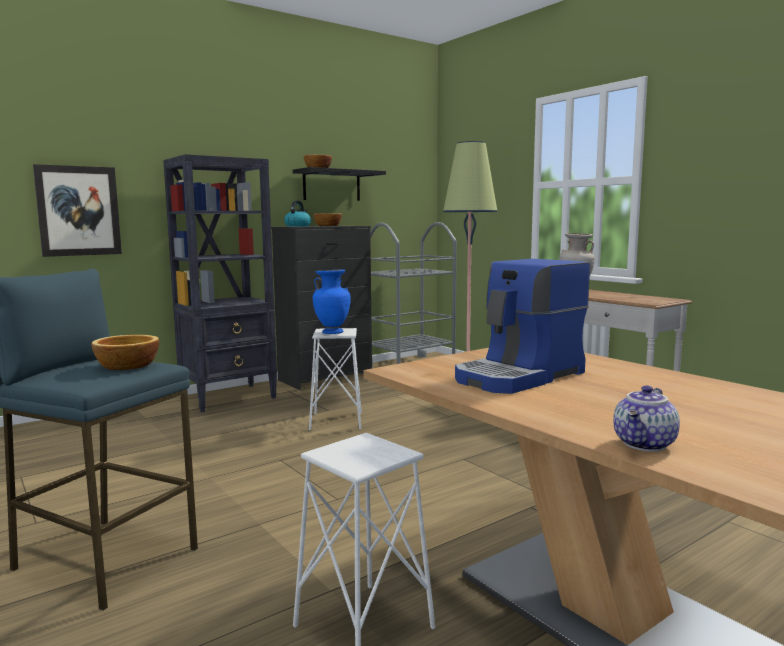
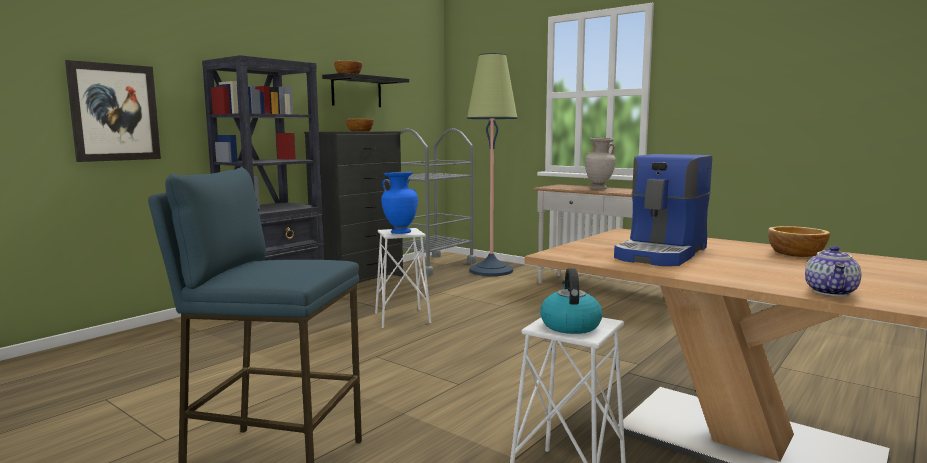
camera: 15 degrees left, 0 degrees up
(126, 366) = (305, 263): bowl -> bowl (796, 253)
(298, 226) = (332, 131): kettle -> kettle (570, 325)

